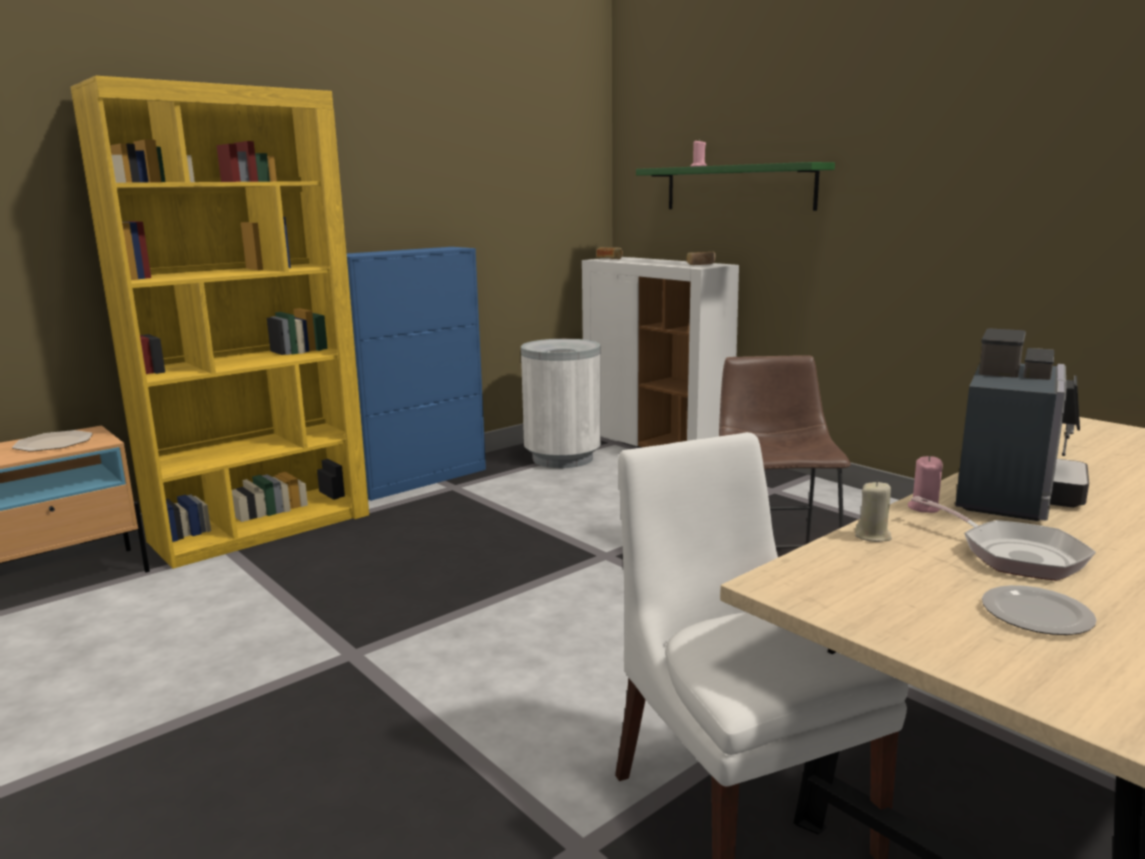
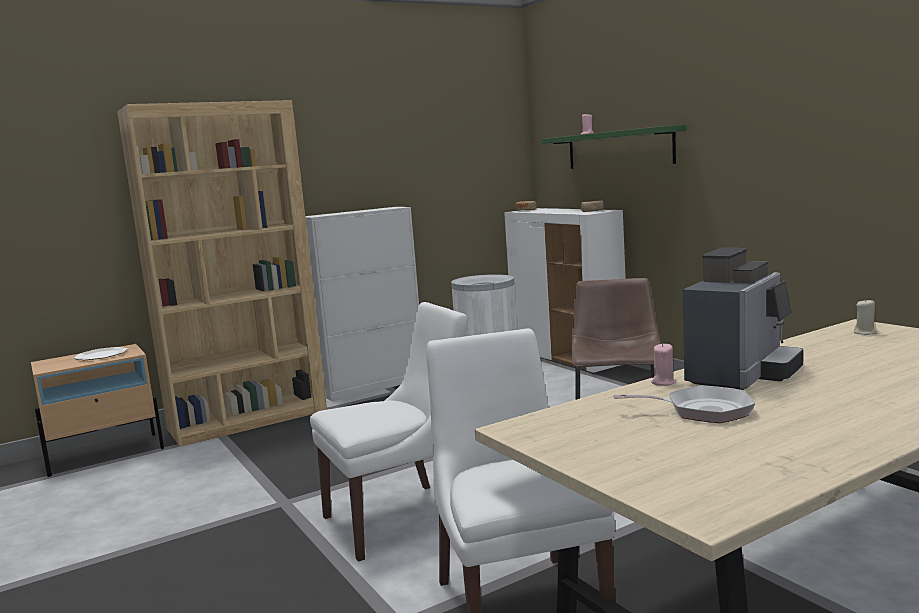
camera: 10 degrees right, 5 degrees down
(262, 527) = (248, 420): yellow bookcase -> brown bookcase
(421, 479) = (374, 386): blue cabinet -> white cabinet
(527, 676) = (402, 519): none -> white chair
(873, 536) = (607, 400): beige candle -> beige candle (865, 333)
(1014, 555) = (702, 411): frying pan -> frying pan turned 60 degrees counterclockwise
(1035, 615) = (679, 446): plate -> none

